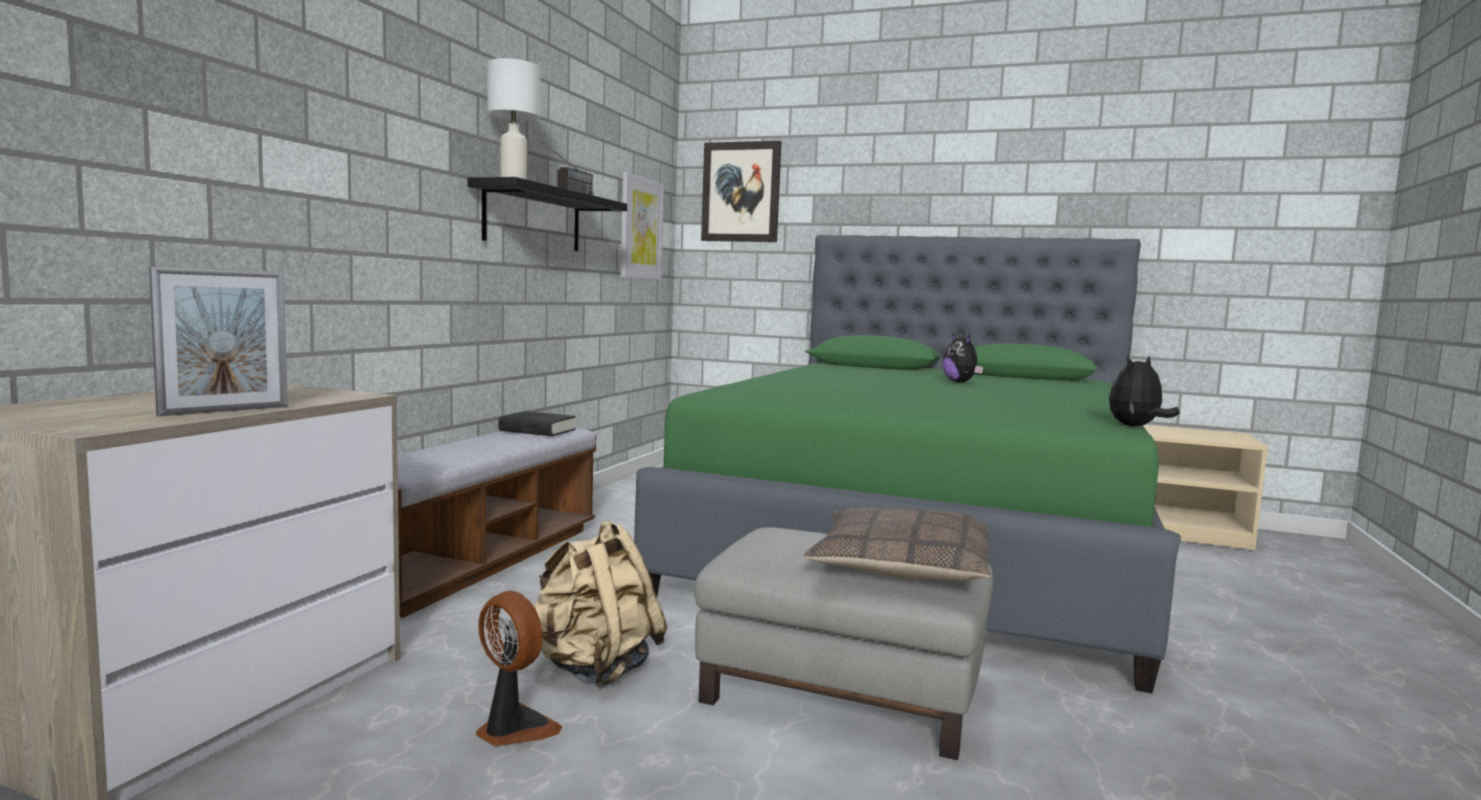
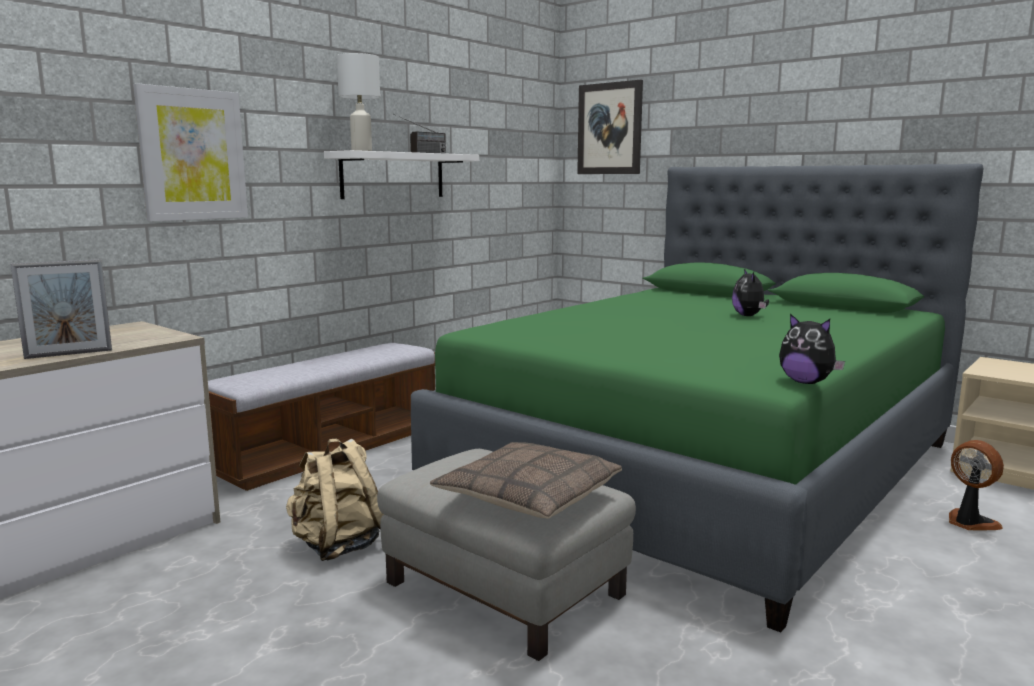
camera: 20 degrees right, 5 degrees up
(513, 729) = (247, 584): fan -> fan (969, 523)
(533, 219) = (393, 175): black shelf -> white shelf
(537, 430) = (385, 349): black book -> none
(640, 228) = (515, 168): picture -> picture (192, 155)
(1136, 427) = (806, 382): plush toy -> plush toy turned 120 degrees counterclockwise

